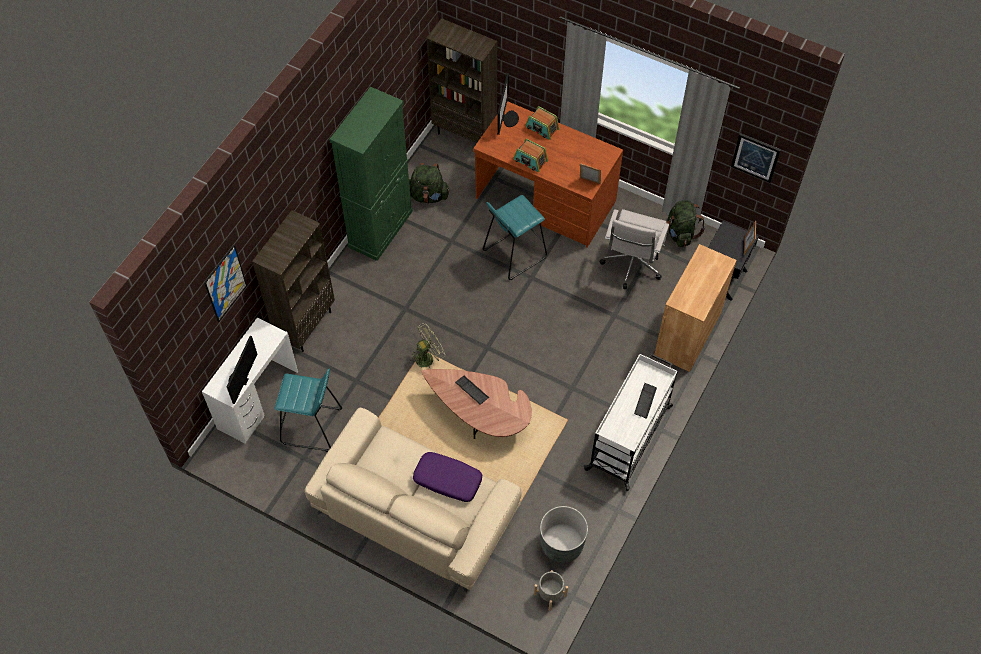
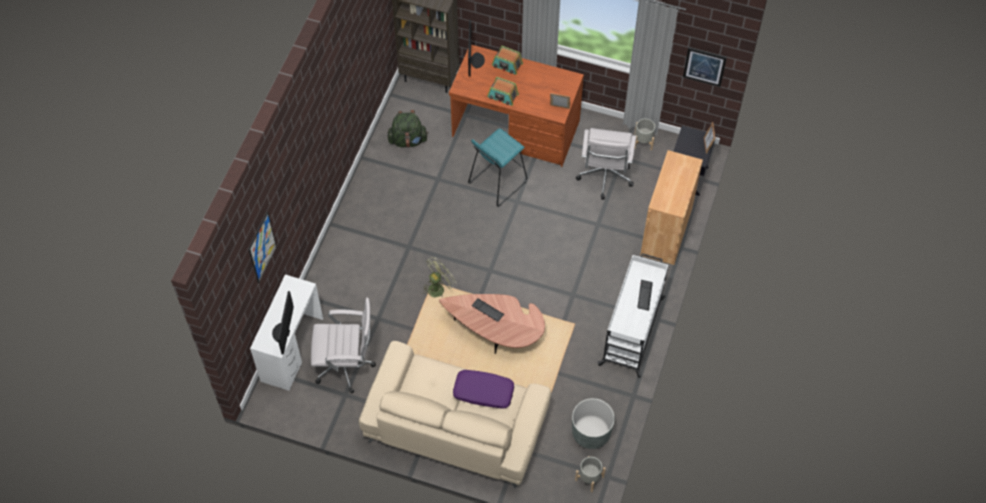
camera: 10 degrees left, 0 degrees up
(306, 326) = (321, 276): brown bookcase -> none
(312, 427) = (347, 366): turquoise stool -> white office chair
(380, 228) = (370, 177): green cabinet -> none
(680, 233) = (643, 141): green backpack -> grey planter

